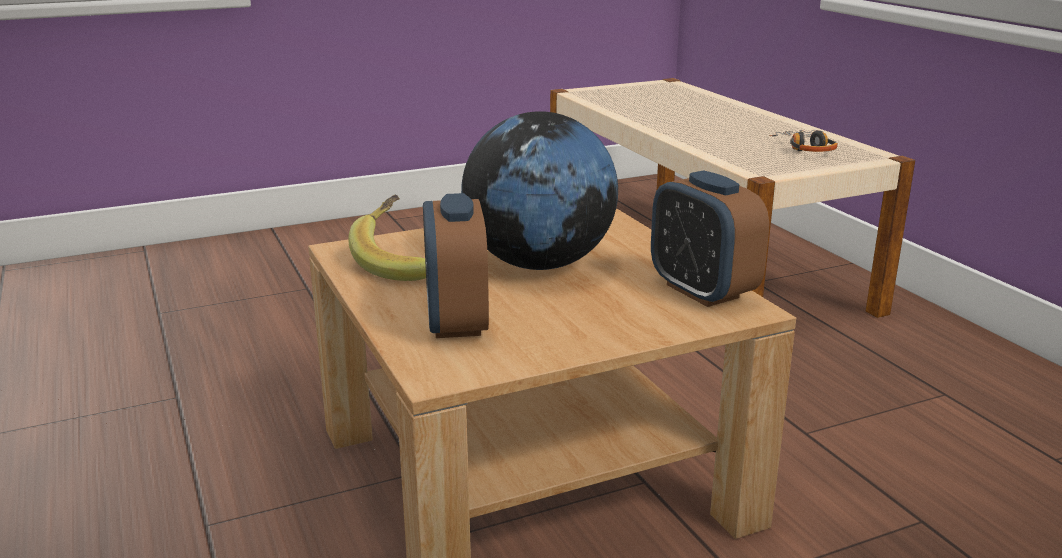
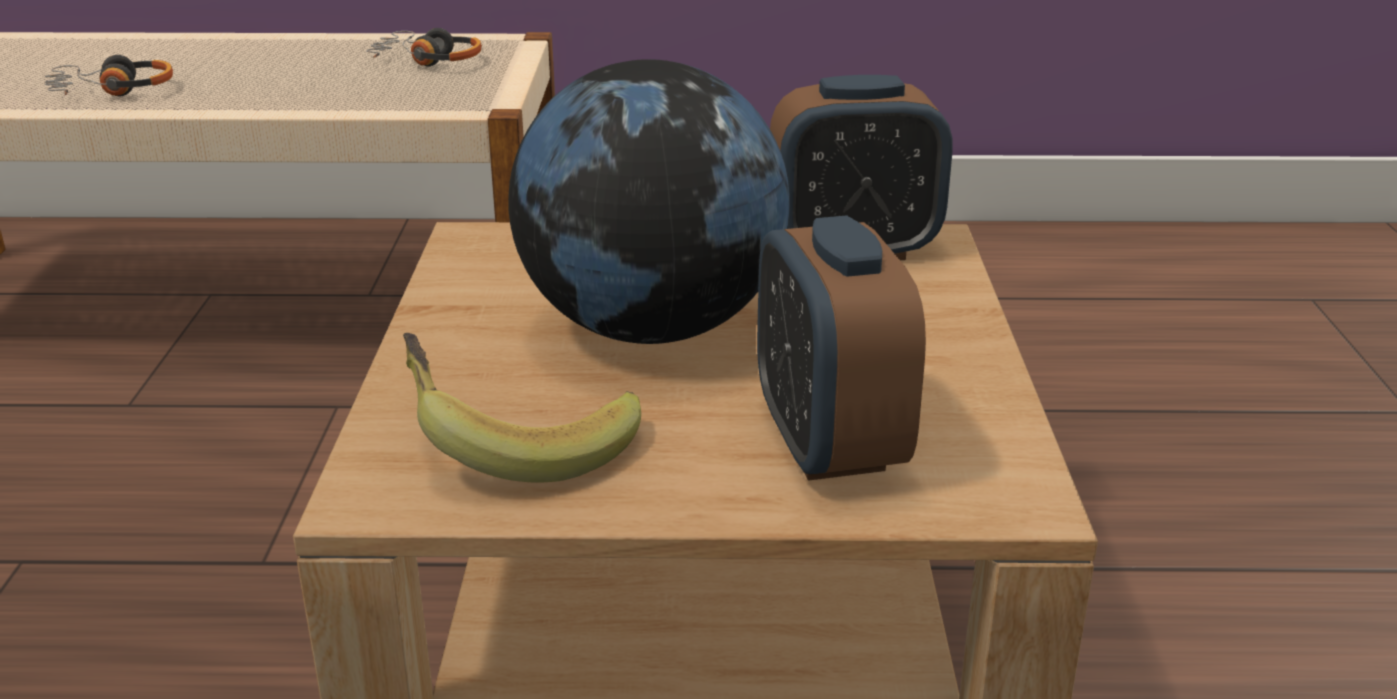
camera: 65 degrees left, 5 degrees up
(456, 322) = (828, 443): alarm clock -> alarm clock turned 60 degrees clockwise
(656, 117) = (111, 91): none -> headphones

